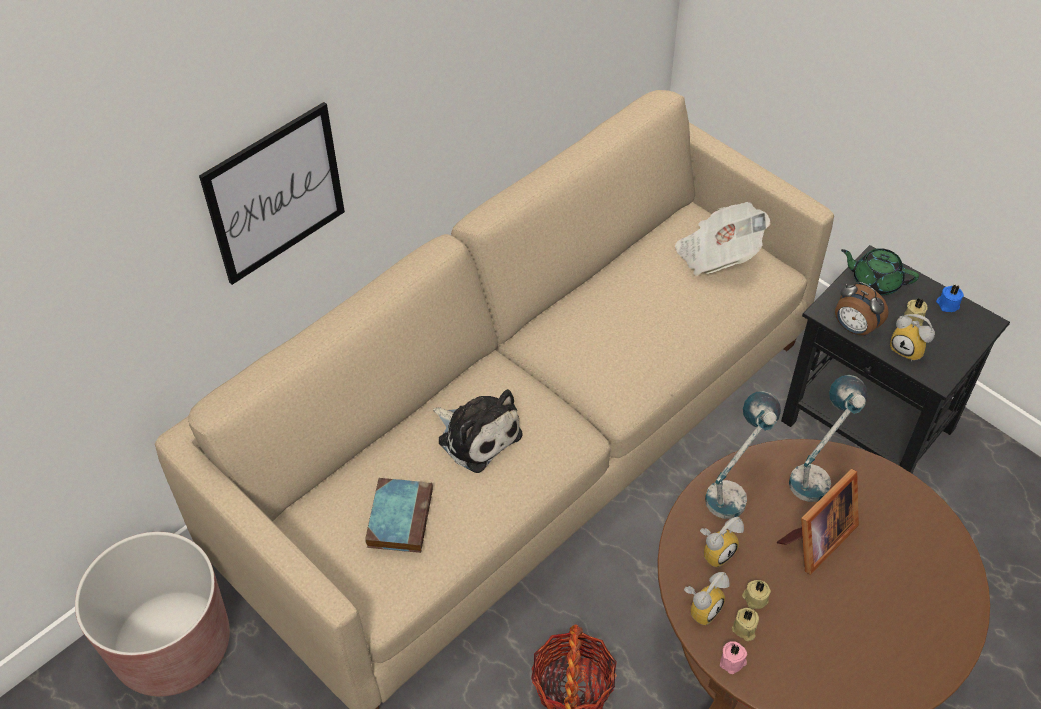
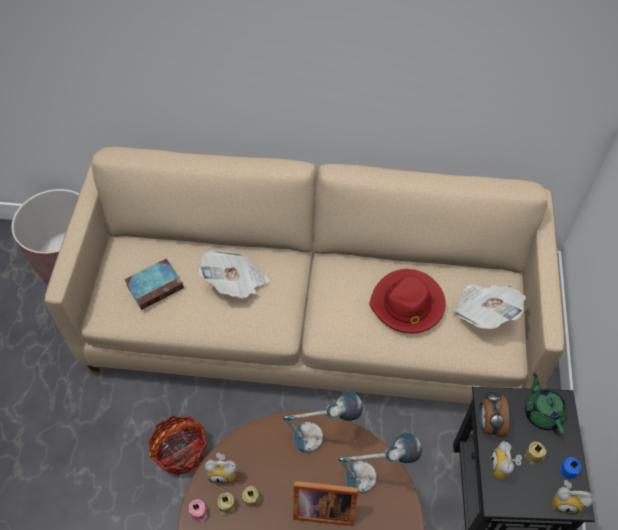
camera: 50 degrees right, 5 degrees up
(275, 194) = (206, 65): picture -> none
(477, 435) = (236, 283): plush toy -> newspaper
(653, 304) = (407, 304): none -> red hat
(716, 550) = (268, 455): alarm clock -> alarm clock (566, 501)

